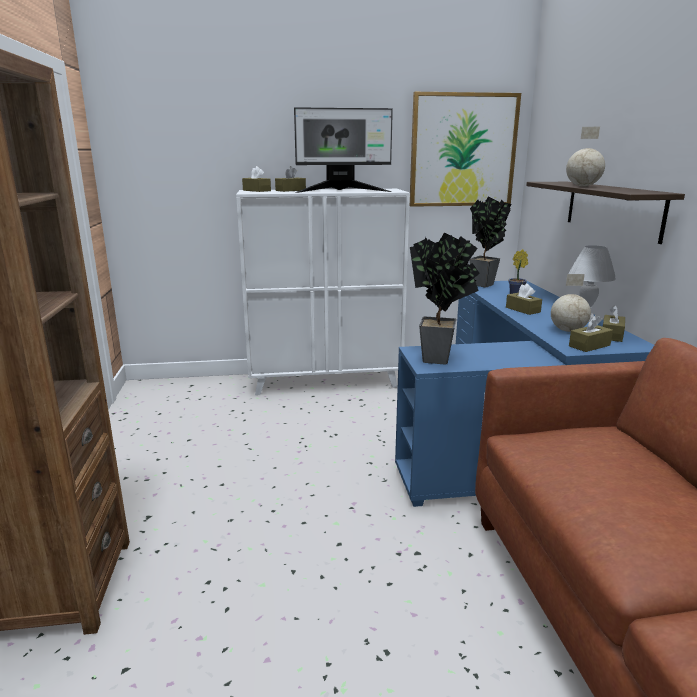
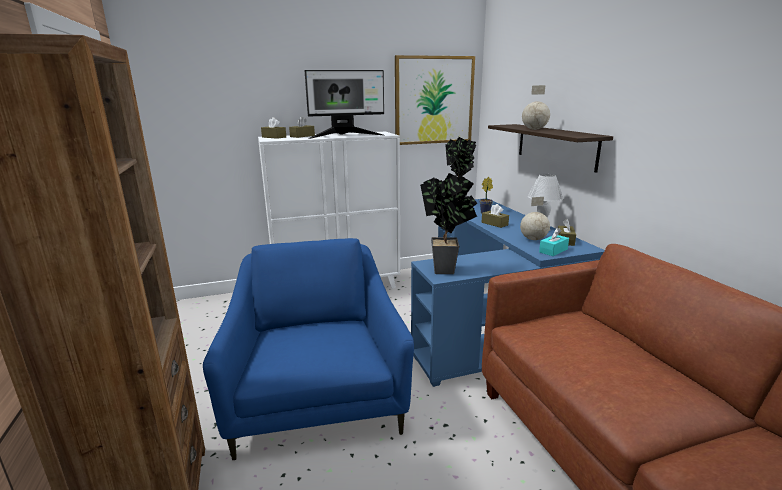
camera: 10 degrees left, 0 degrees up
(270, 500) = (317, 395): none -> blue armchair
(589, 346) = (553, 251): brown tissue box -> turquoise tissue box

